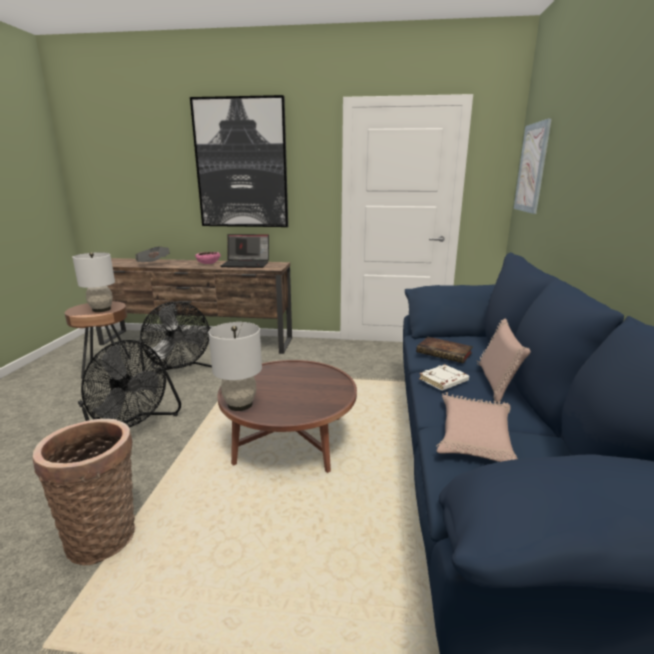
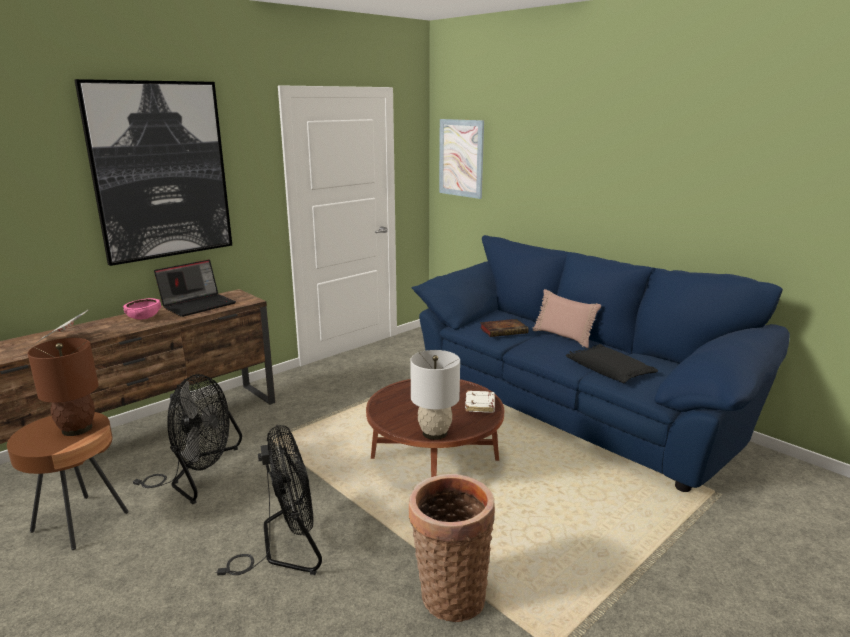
camera: 50 degrees left, 0 degrees up
(101, 309) = (77, 429): white table lamp -> brown table lamp
(443, 381) = (540, 348): white book -> white book (480, 405)
(474, 434) = (609, 369): beige pillow -> black pillow

